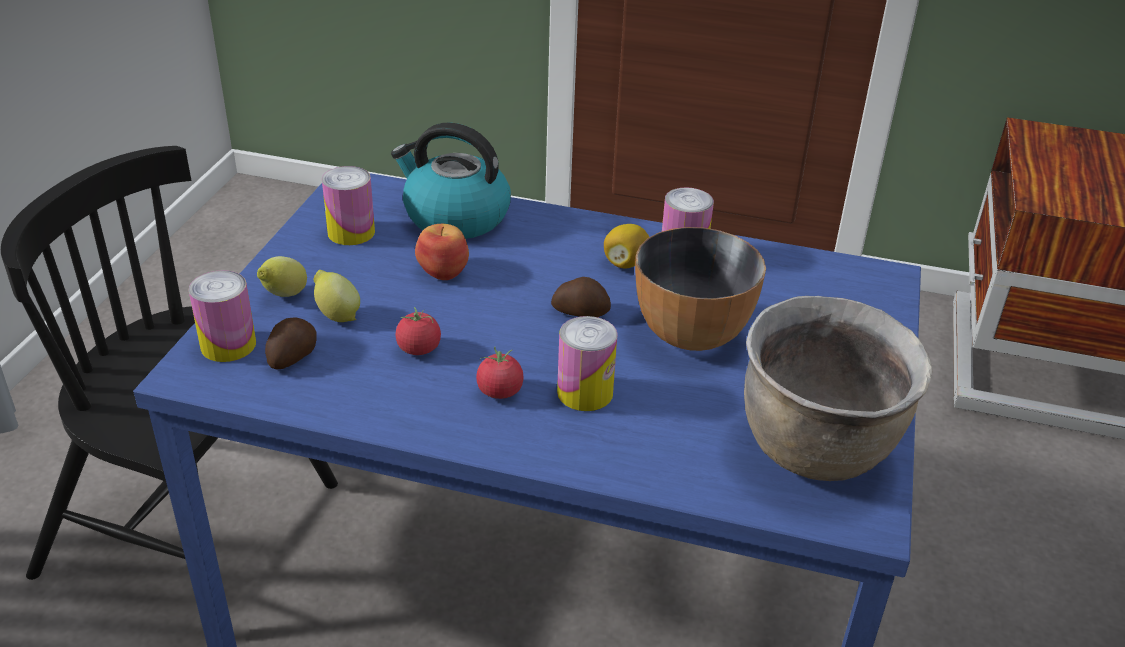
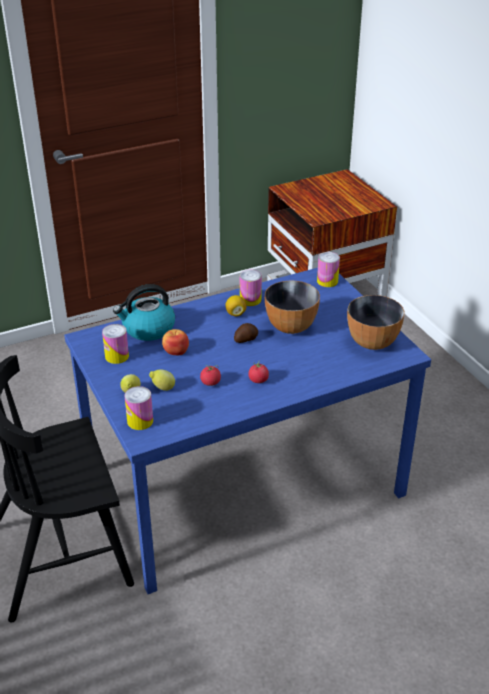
camera: 40 degrees left, 0 degrees up
(291, 356) = (170, 411): potato -> none
(585, 392) = (285, 365): can -> can (327, 281)
(817, 449) = (372, 342): brown cooking pot -> bowl

